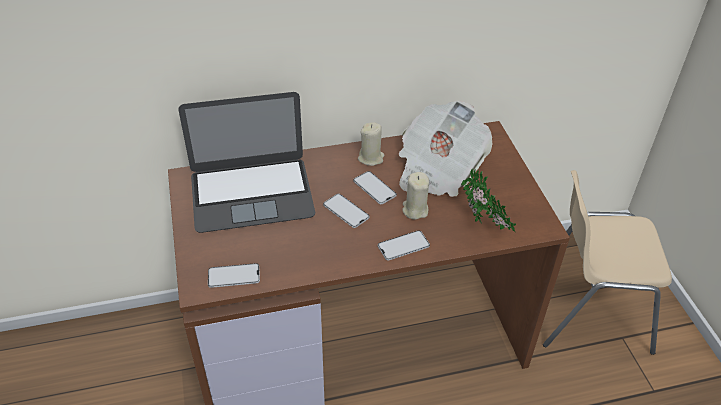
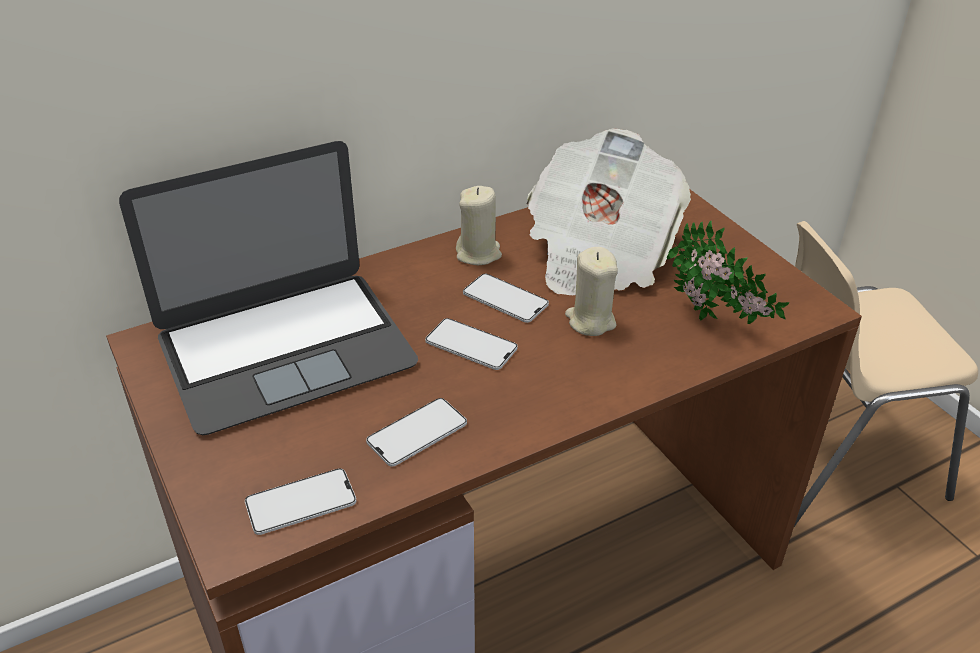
camera: 15 degrees left, 5 degrees down
(403, 246) = (598, 382): phone -> phone (417, 432)

